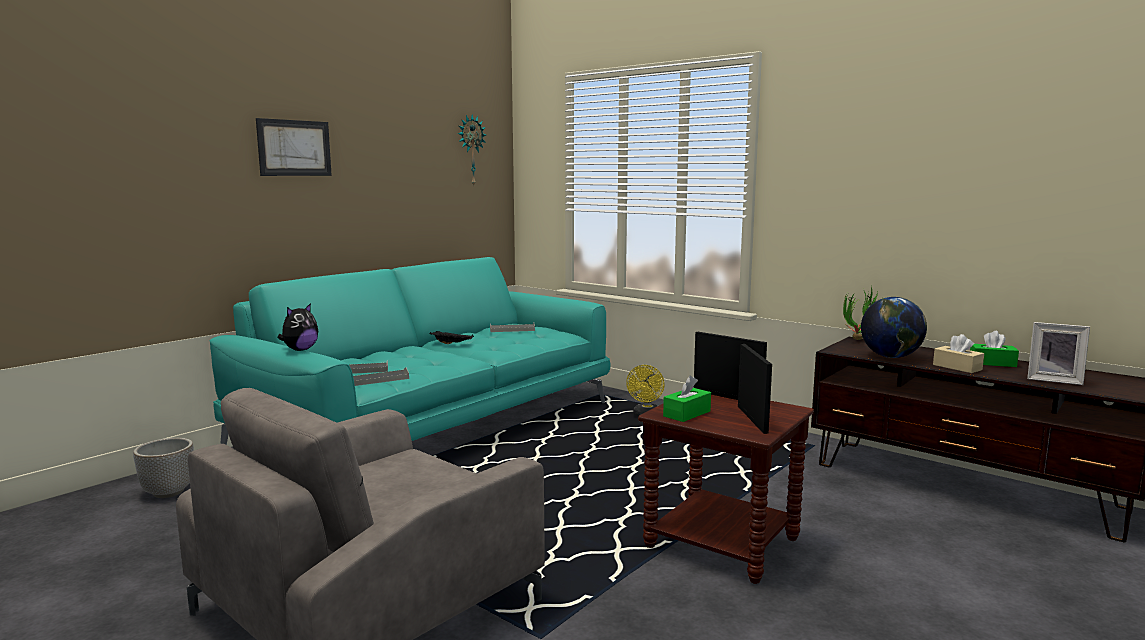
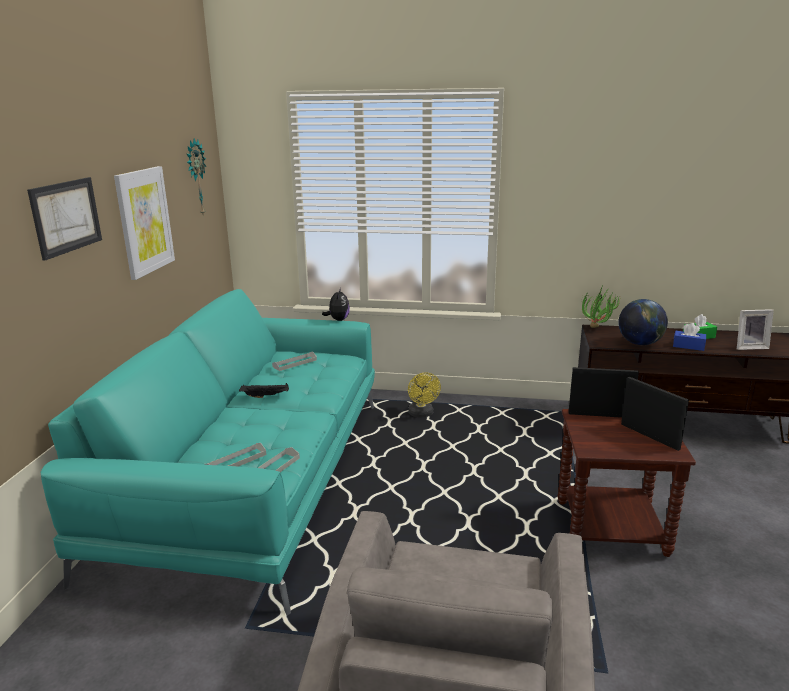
camera: 30 degrees left, 10 degrees up
(169, 492) = (72, 666): planter -> none
(300, 350) = (202, 466): plush toy -> plush toy (338, 320)
(391, 173) = (144, 221): none -> picture
(687, 413) = (604, 444): green tissue box -> none
(957, 367) = (688, 346): beige tissue box -> blue tissue box

